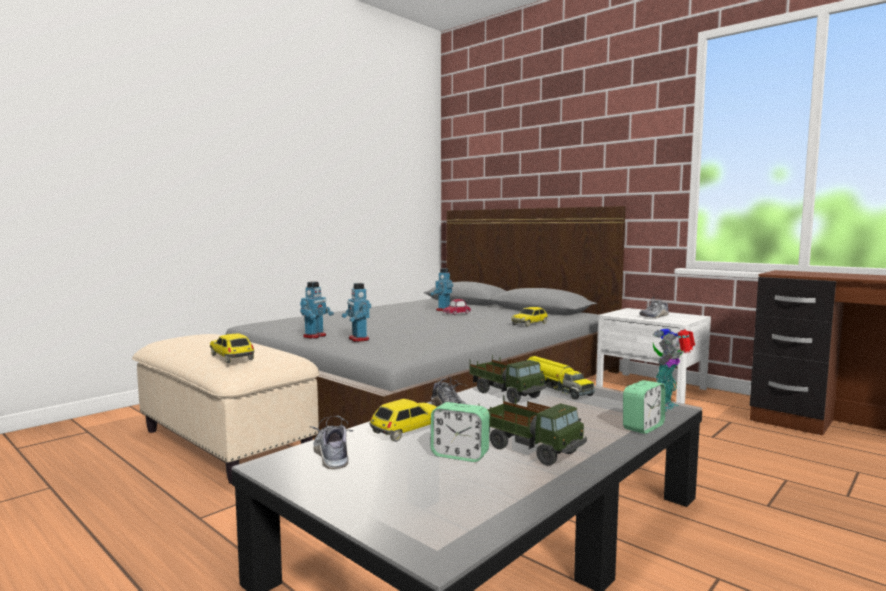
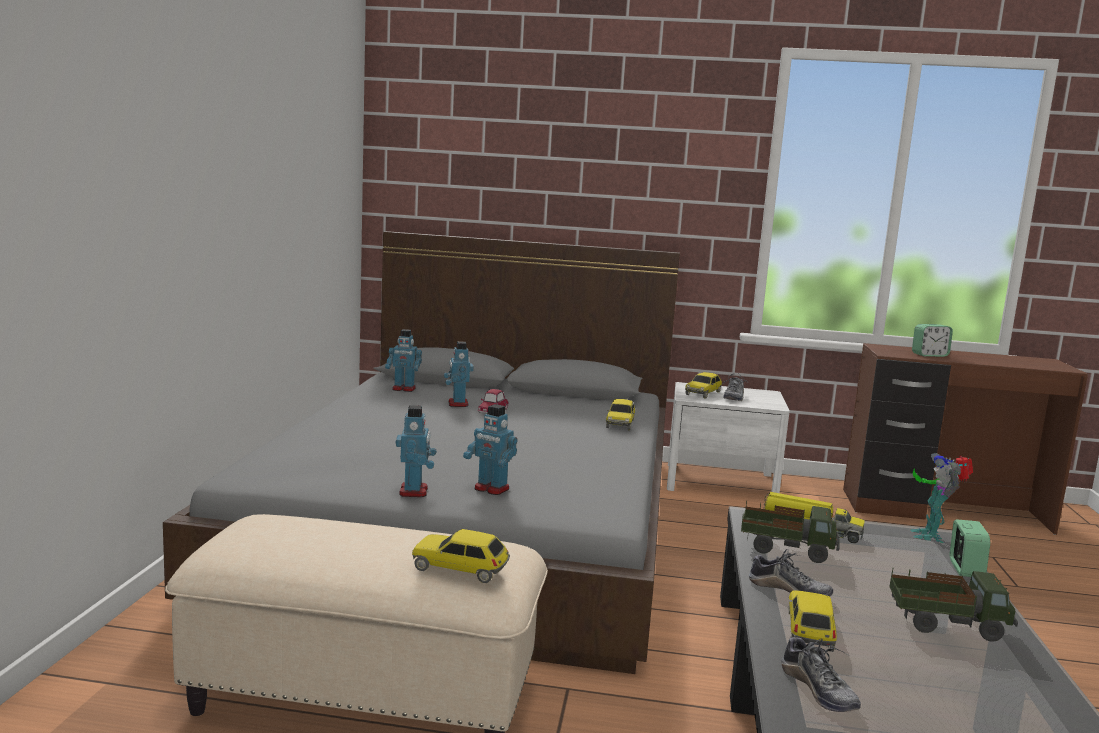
camera: 35 degrees left, 5 degrees up
(331, 454) = (818, 690): shoe -> shoe turned 150 degrees counterclockwise
(428, 303) = (403, 389): none -> toy robot
(460, 455) = (914, 651): alarm clock -> alarm clock (929, 355)
(632, 313) = (703, 393): none -> toy car

